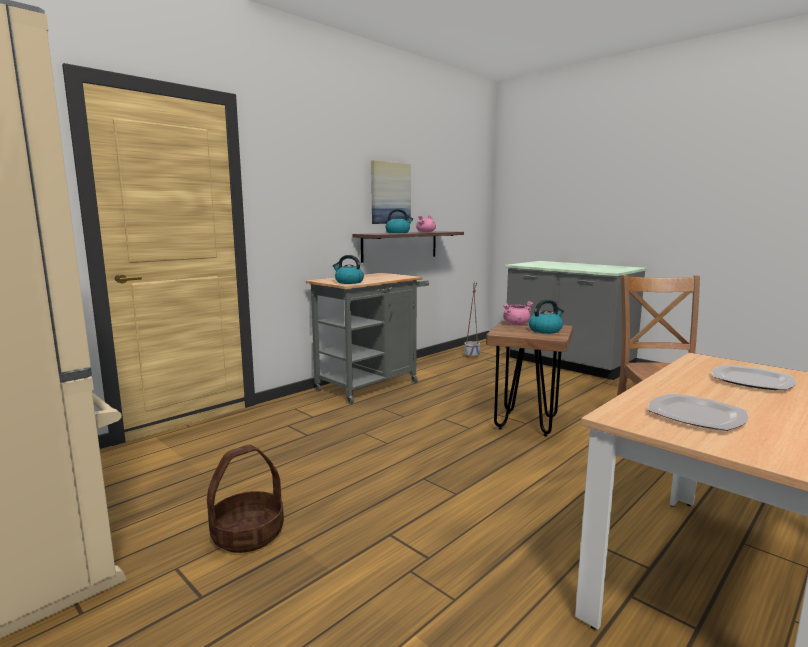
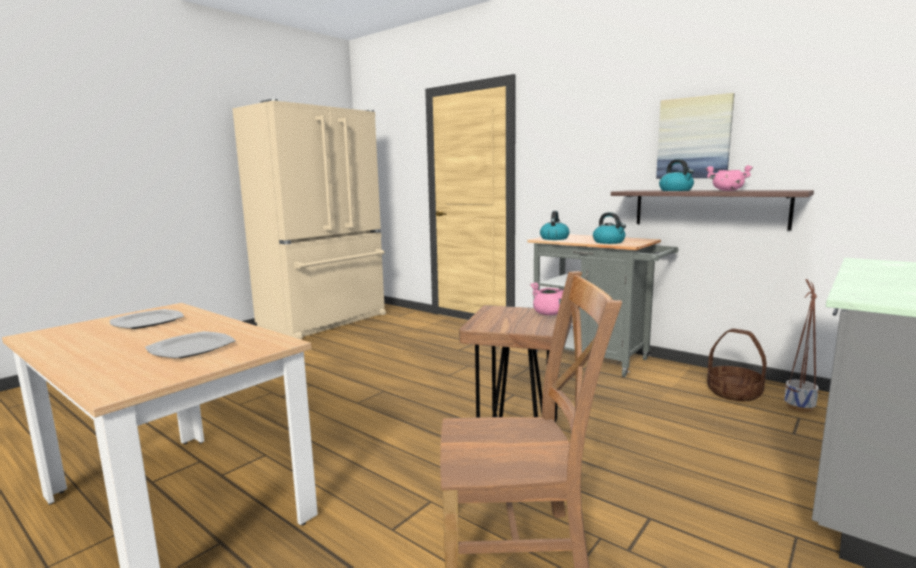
camera: 85 degrees right, 0 degrees up
(247, 535) = (325, 353): basket -> basket (733, 392)
(545, 330) = (516, 323): kettle -> kettle (609, 242)

